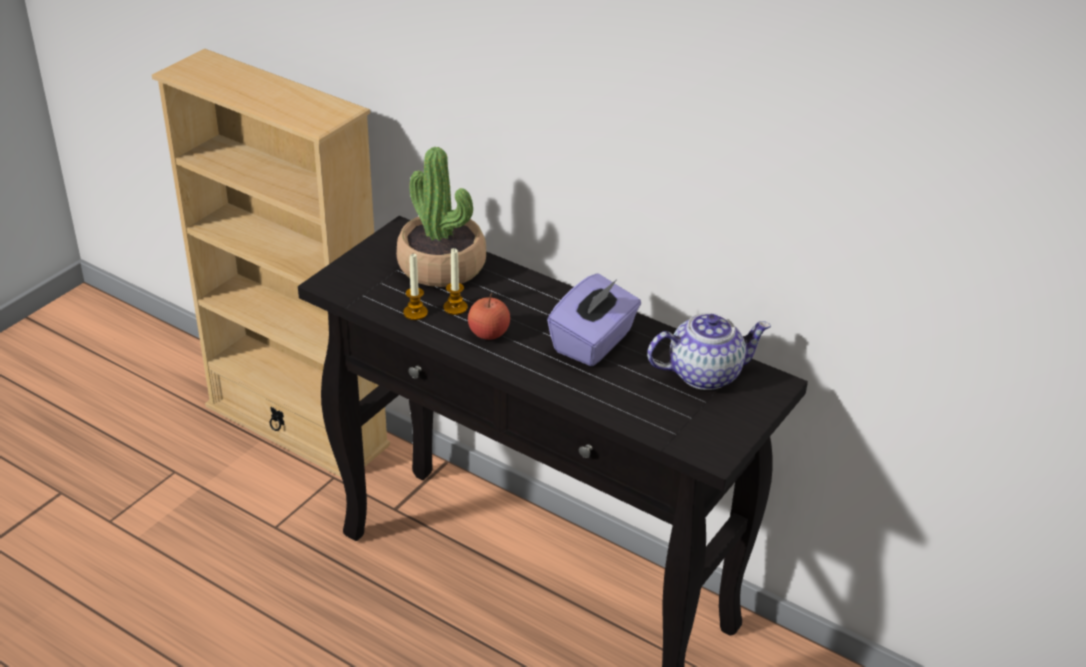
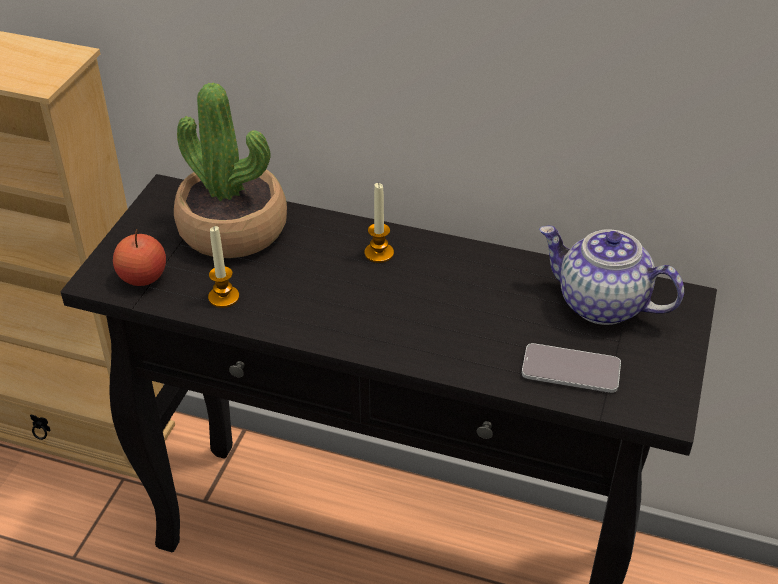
camera: 15 degrees left, 5 degrees up
(455, 307) = (270, 280): candle -> candle (379, 253)
(489, 333) = (325, 306): apple -> apple (143, 277)
(593, 342) = (454, 291): purple tissue box -> none
(656, 413) = (570, 370): none -> phone
(705, 373) = (600, 304): teapot -> teapot turned 120 degrees counterclockwise

